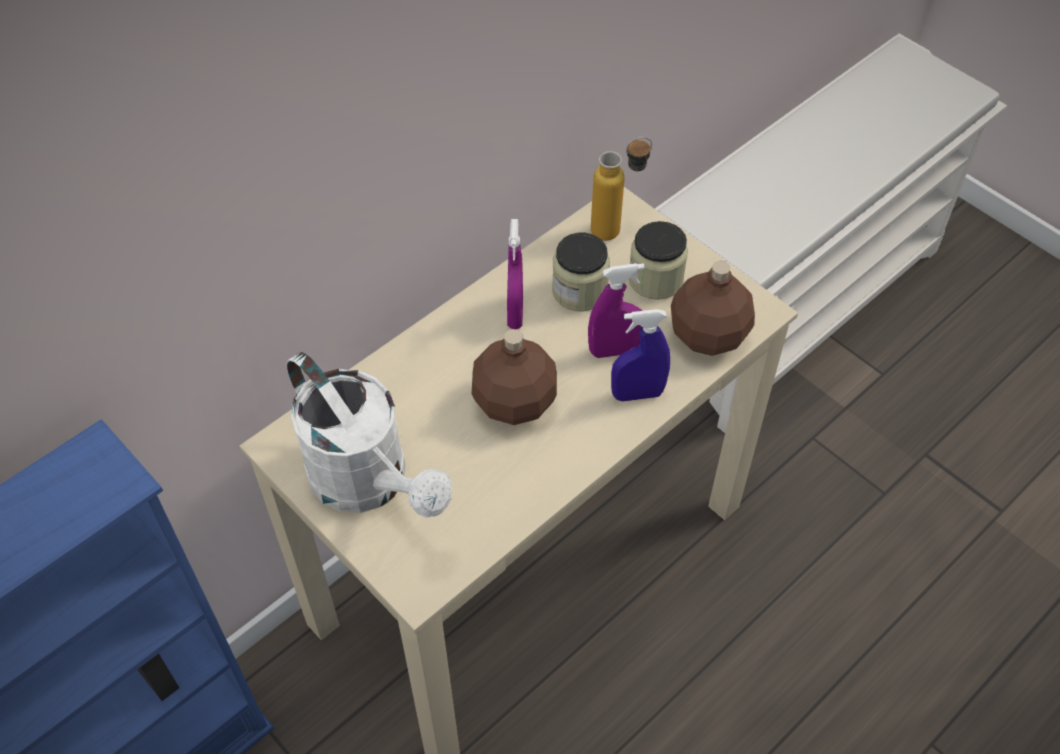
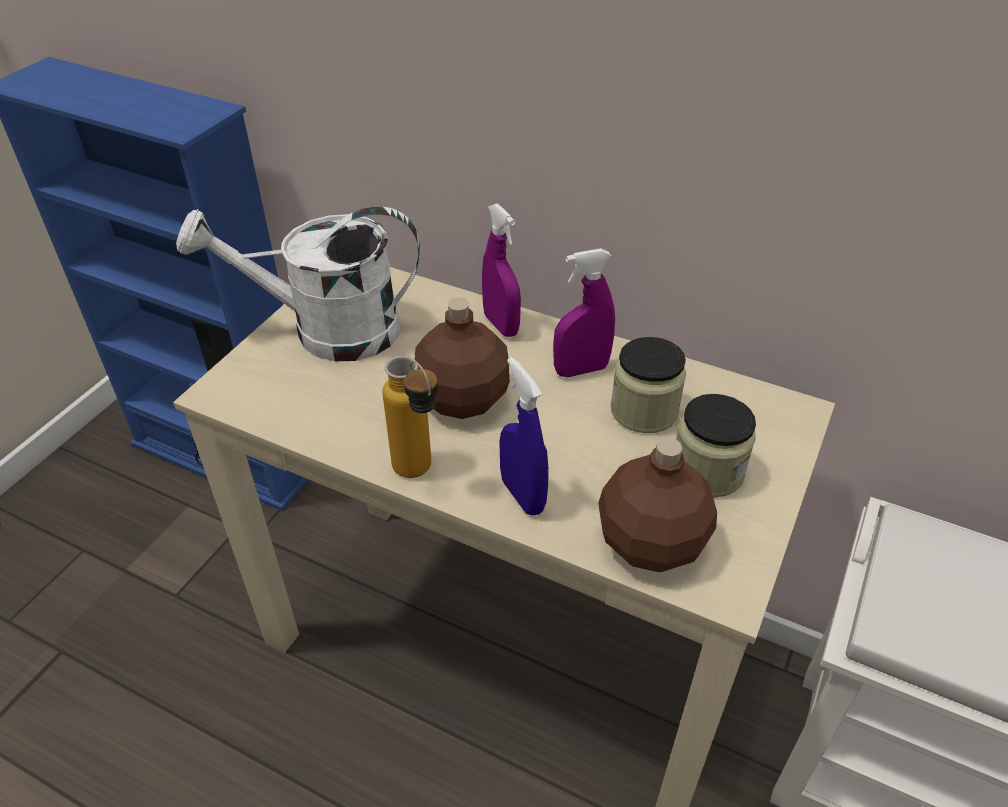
camera: 70 degrees right, 10 degrees down
(370, 483) = (327, 331): white watering can -> white watering can turned 60 degrees clockwise
(614, 351) = (575, 460): purple spray bottle -> purple spray bottle (501, 325)
(617, 229) = (760, 419): bottle -> bottle (420, 476)

